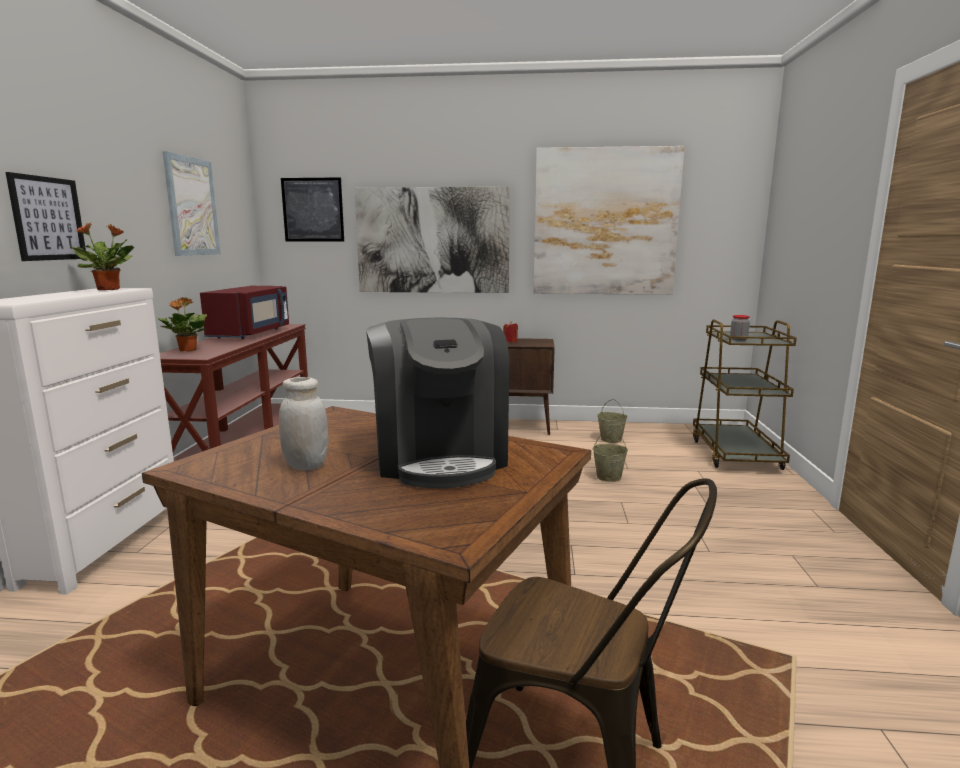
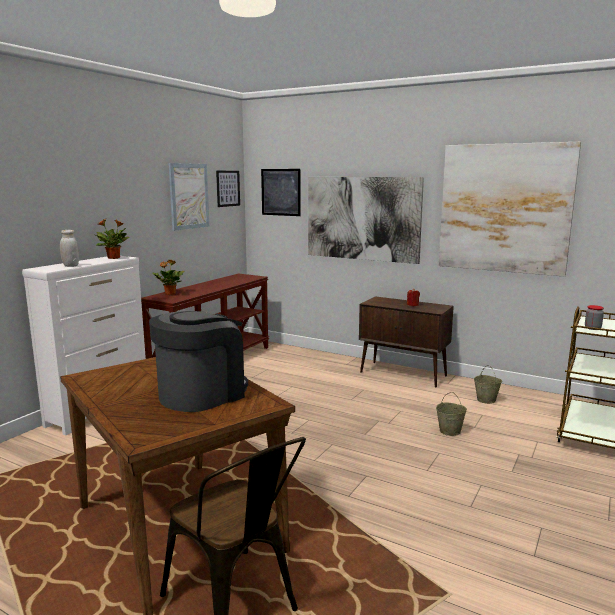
camera: 25 degrees right, 0 degrees up
(48, 218) = (85, 216): picture -> picture (228, 188)
(251, 333) = (222, 283): red microwave -> none
(306, 465) = (132, 386): white jar -> white jar (70, 266)
(440, 457) = (202, 394): coffee machine -> coffee machine turned 150 degrees counterclockwise

